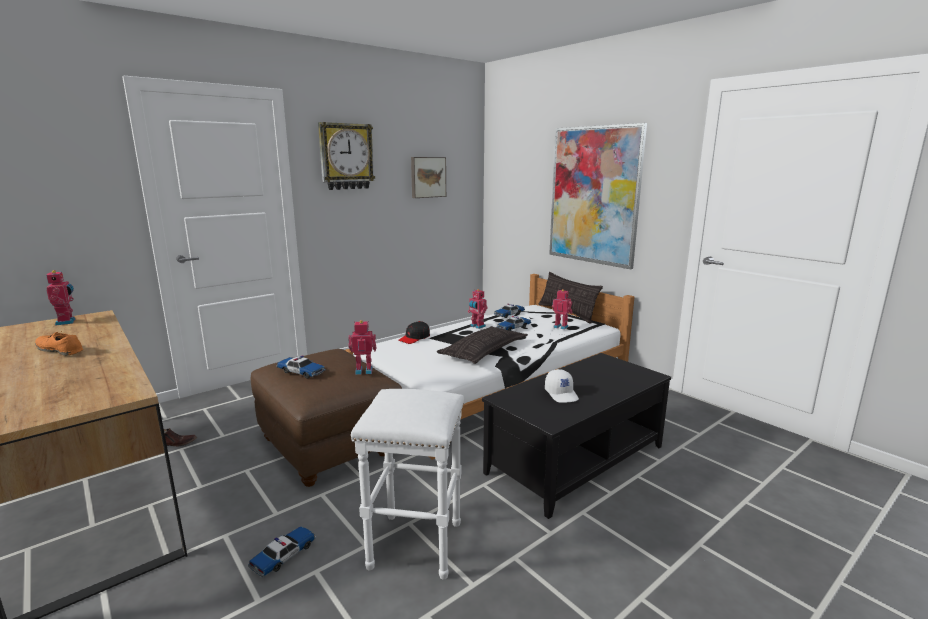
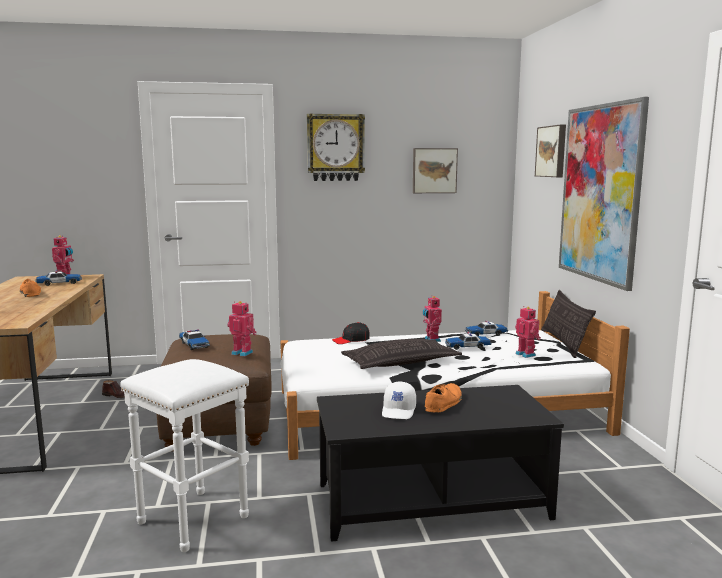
camera: 30 degrees right, 5 degrees down
(284, 555) = (97, 493): toy car -> toy car (59, 283)
(533, 161) = (552, 151): none -> picture
(580, 380) = (443, 403): none -> orange shoe

